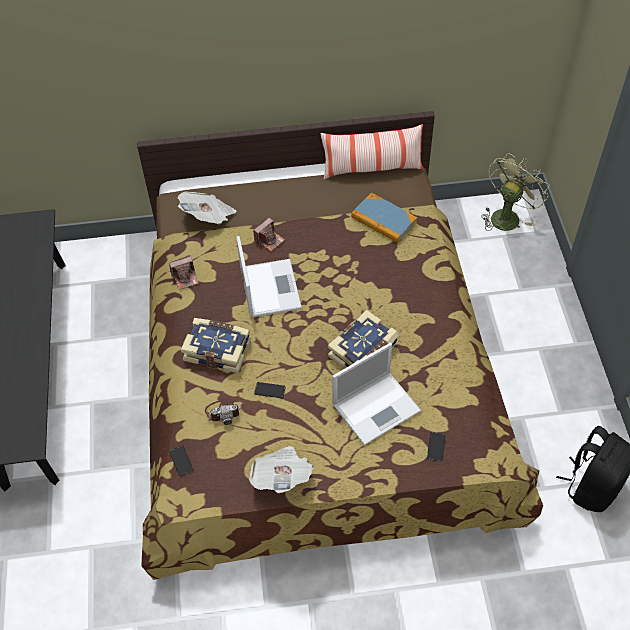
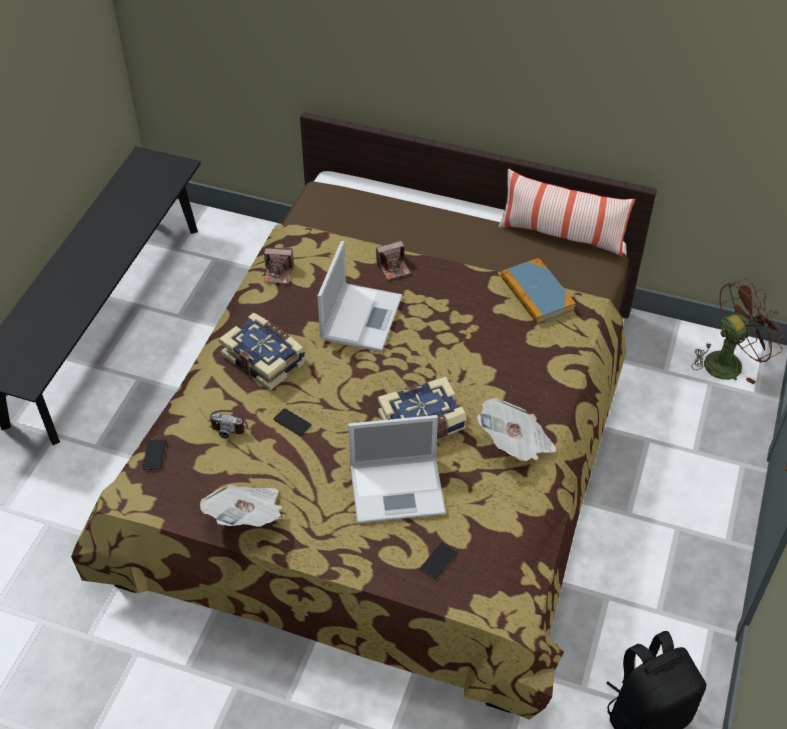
camera: 25 degrees right, 5 degrees down
(208, 217) = (345, 221): newspaper -> newspaper (515, 443)
(507, 215) = (729, 361): green fan -> brown fan

